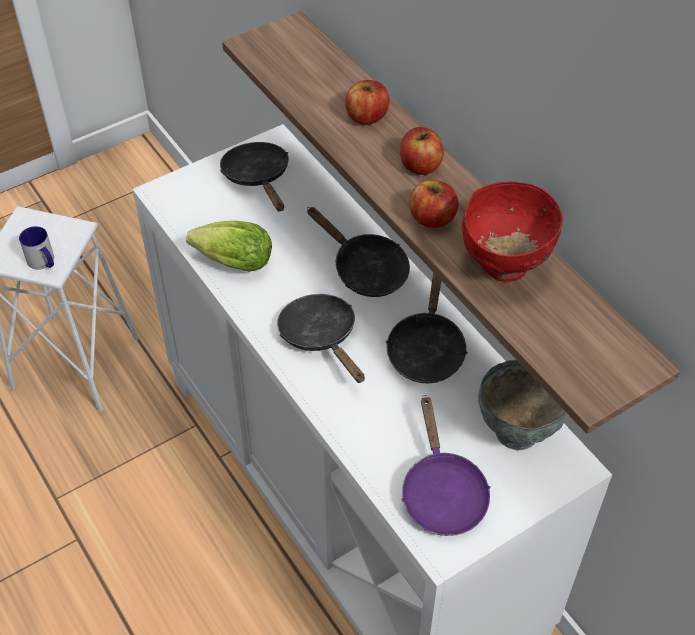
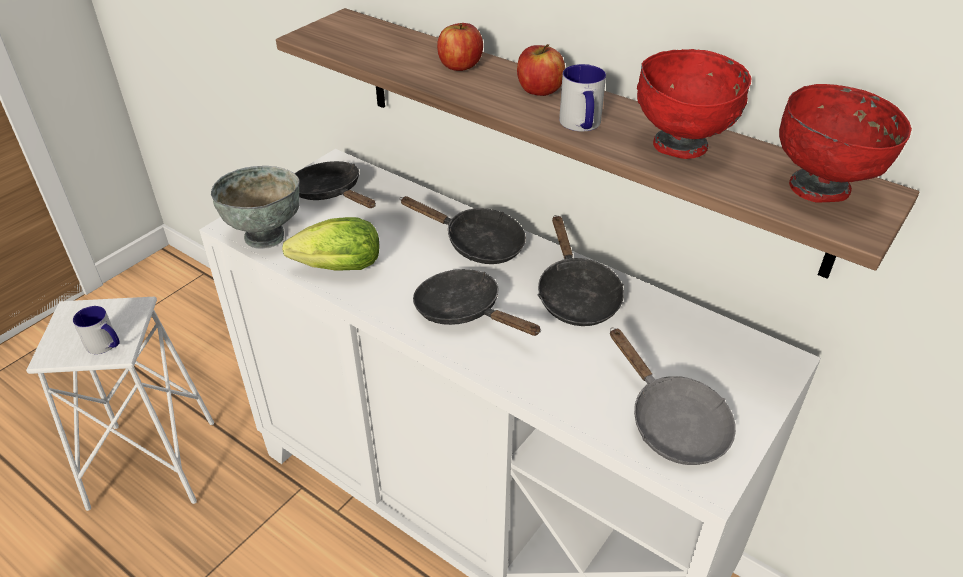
camera: 20 degrees left, 10 degrees down
(432, 218) = (581, 125): apple -> mug
(442, 492) = (672, 422): purple frying pan -> grey frying pan
(517, 430) = (707, 343): grey bowl -> grey bowl (265, 235)
(594, 344) = (822, 188): none -> red bowl

